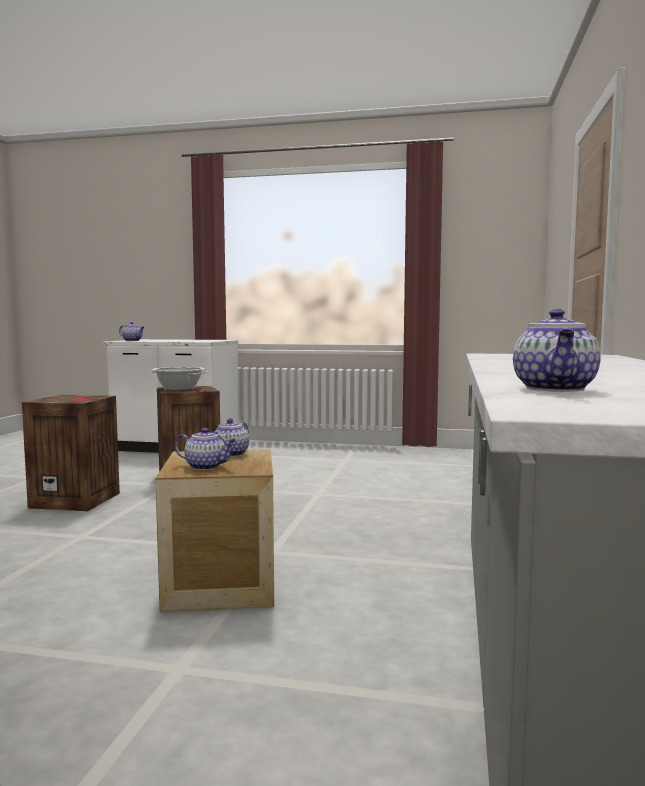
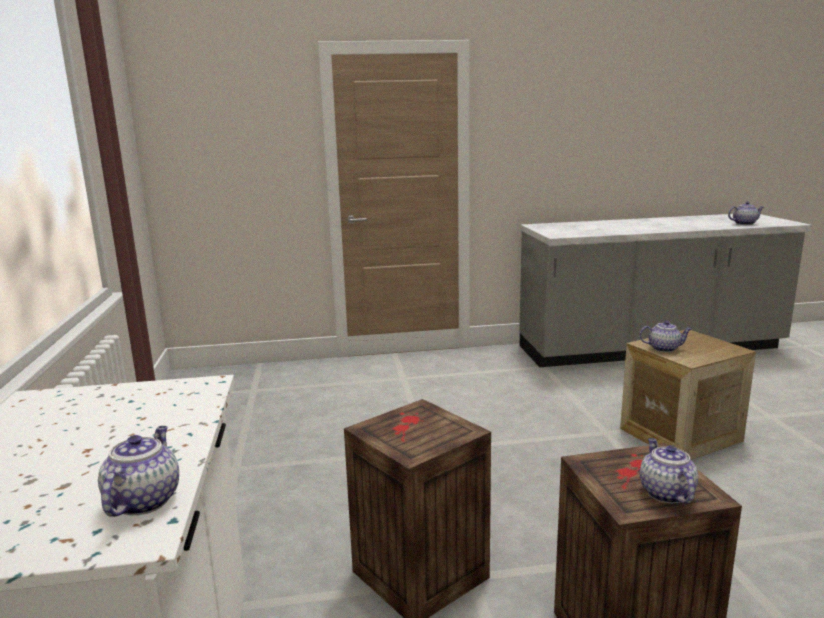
camera: 110 degrees left, 10 degrees up
(178, 389) = (422, 436): cooking pot -> none
(206, 467) = (707, 346): teapot -> teapot (665, 493)

